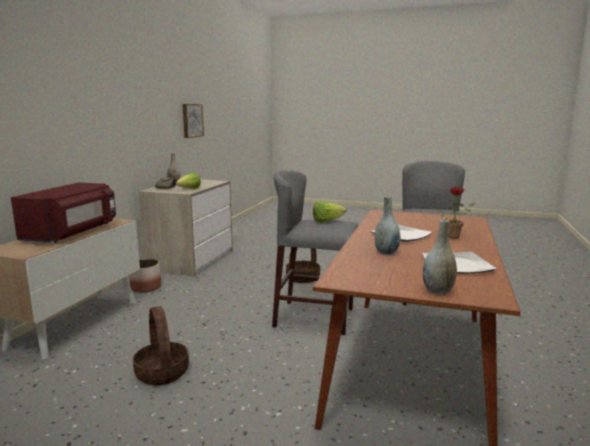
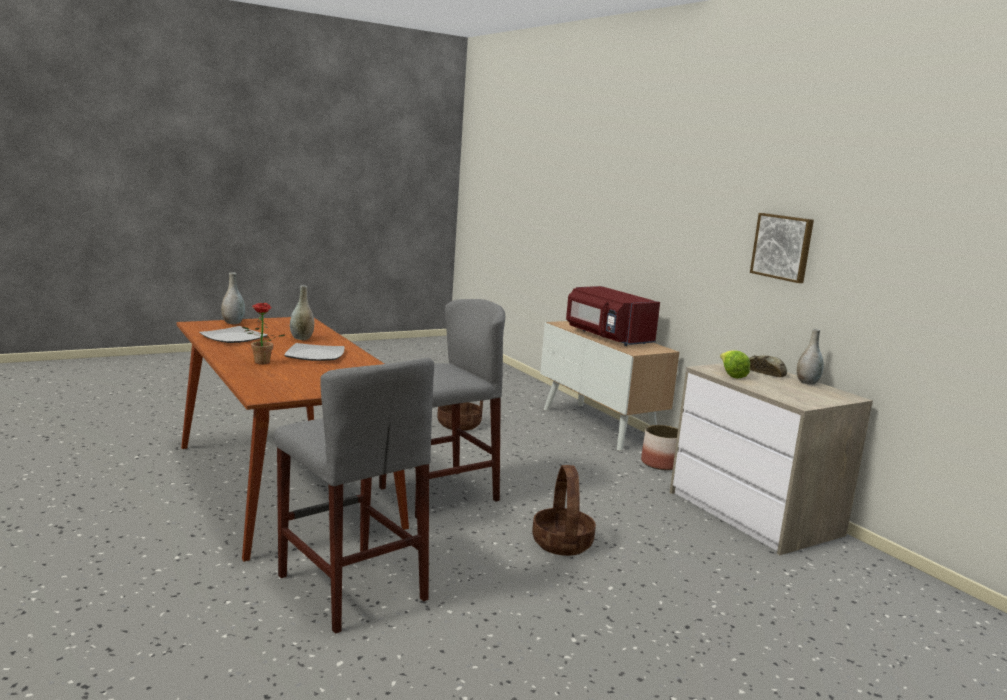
camera: 130 degrees right, 0 degrees up
(191, 120) = (947, 294): picture -> picture (783, 247)
(327, 221) = (442, 375): lettuce -> none

